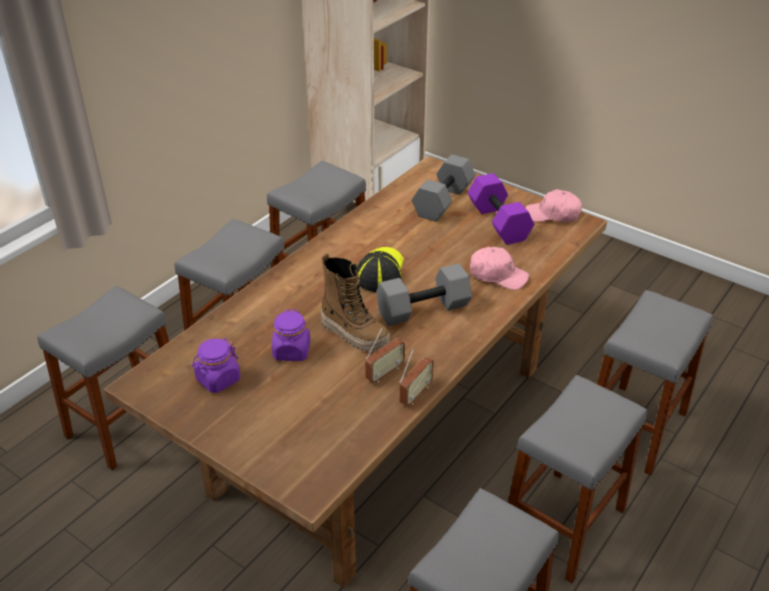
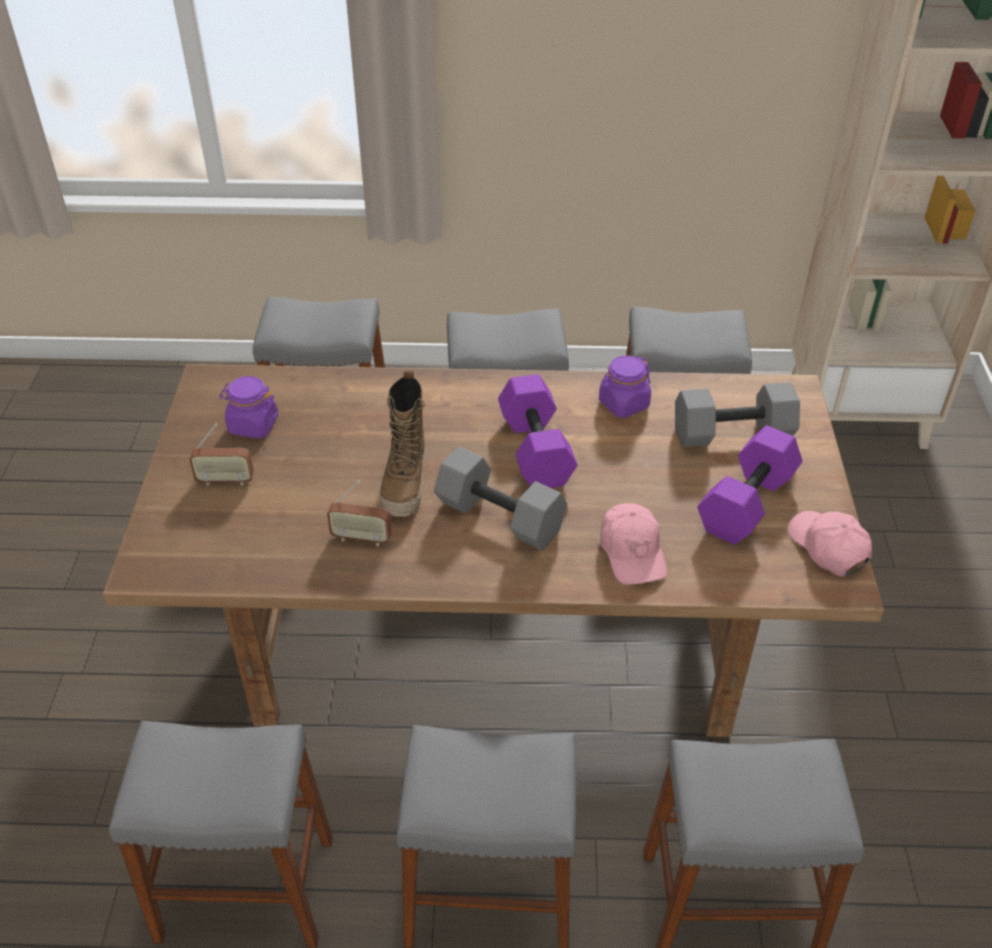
camera: 55 degrees right, 5 degrees up
(291, 351) = (336, 452): purple jar -> purple jar (623, 404)
(380, 272) = (533, 449): cap -> purple dumbbell
(415, 394) = (347, 580): radio -> radio (225, 480)

